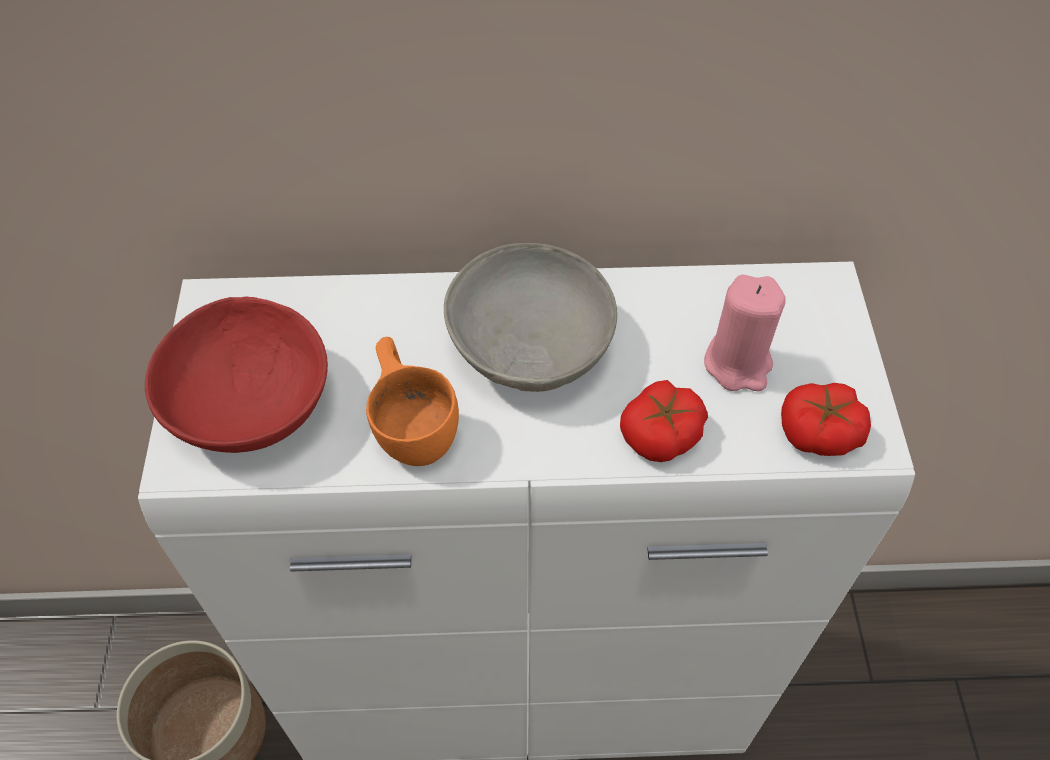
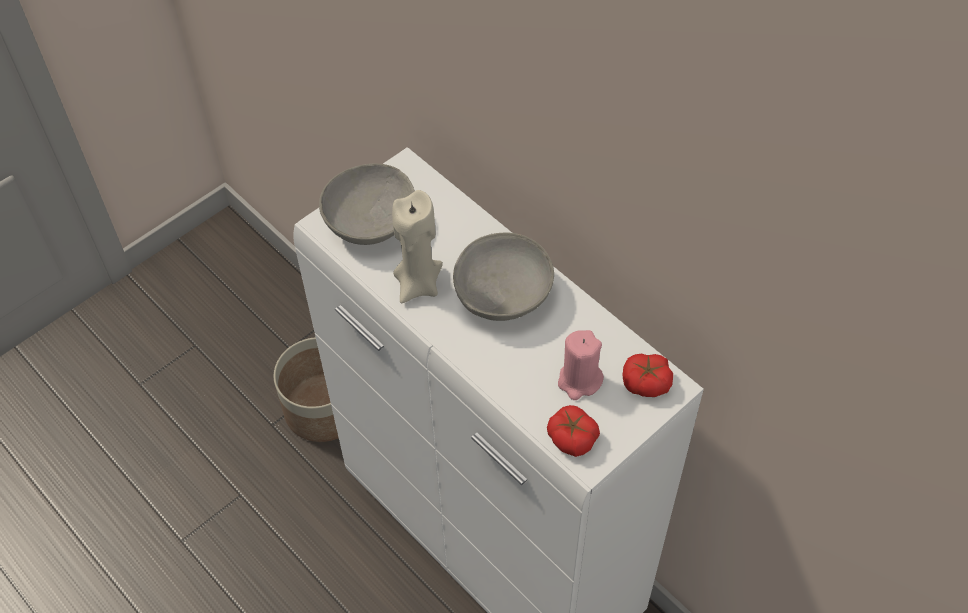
camera: 50 degrees right, 0 degrees up
(248, 405) = (369, 222): red bowl -> grey bowl
(414, 424) = (418, 284): orange cup -> beige candle
(661, 434) = (506, 377): tomato -> tomato (646, 383)

